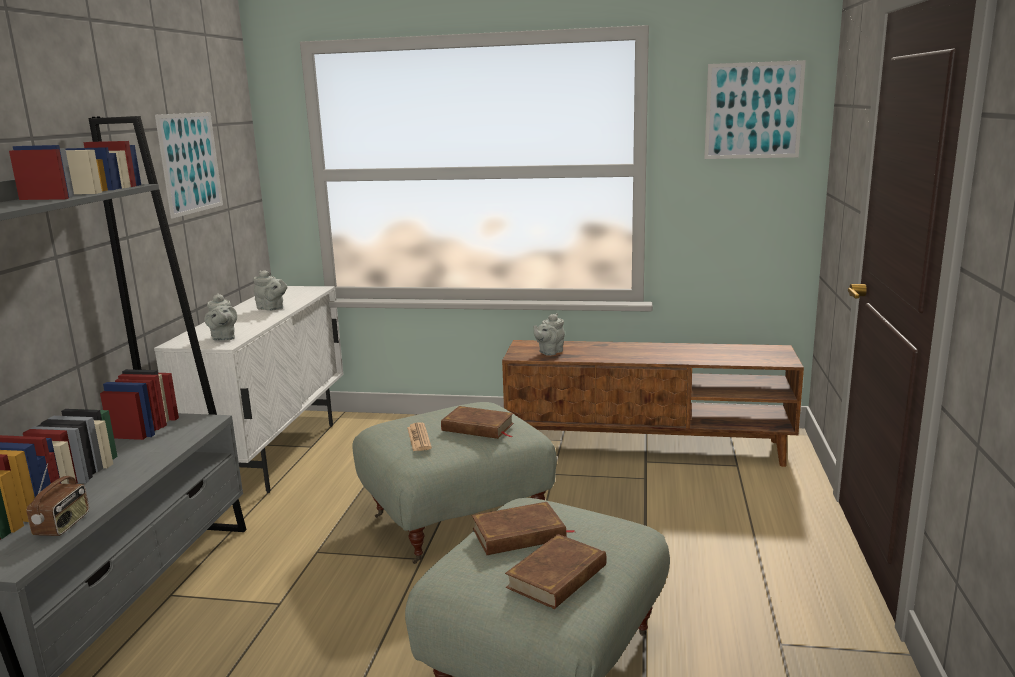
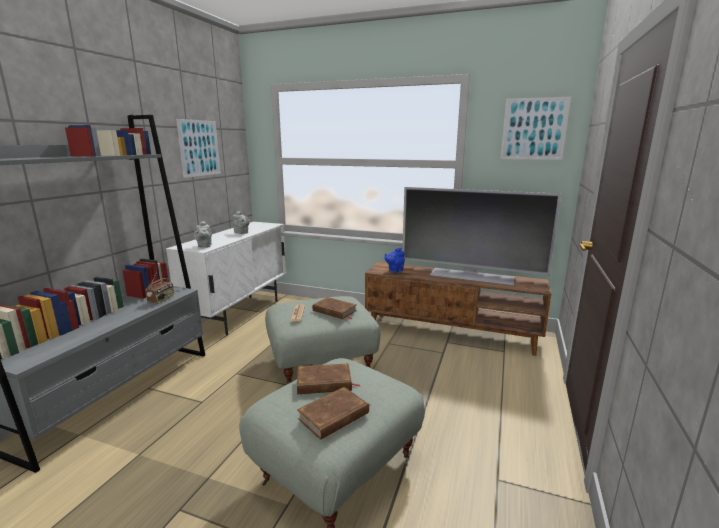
camera: 10 degrees right, 0 degrees up
(63, 525) = (66, 343): radio -> radio (161, 300)
(549, 352) = (394, 270): grey teapot -> blue teapot
(675, 350) = (471, 276): none -> television

